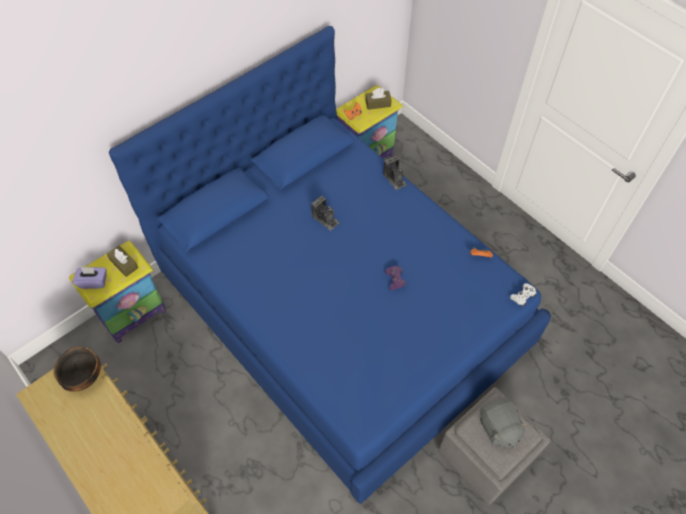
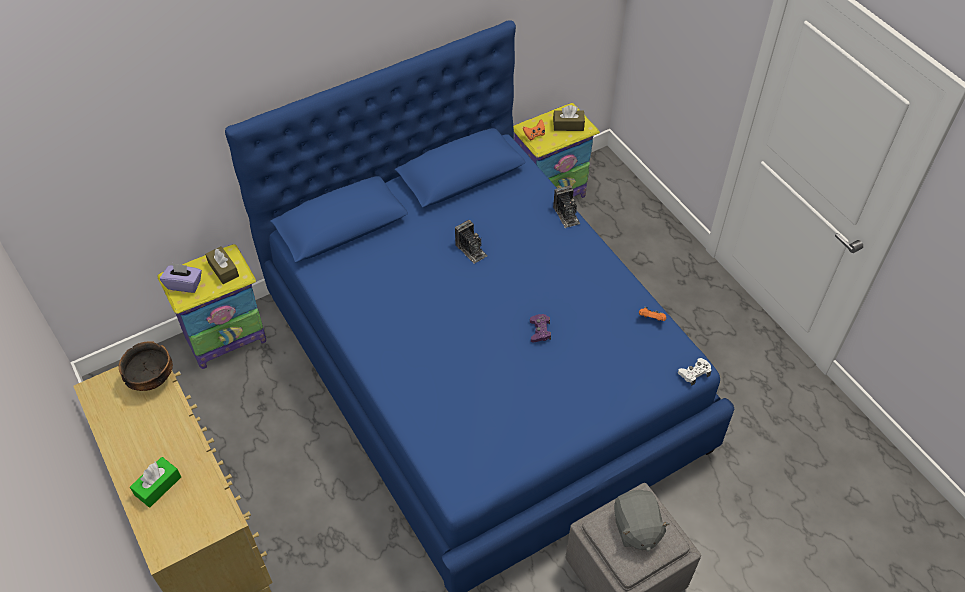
camera: 10 degrees right, 5 degrees down
(108, 473) = (158, 486): none -> green tissue box

